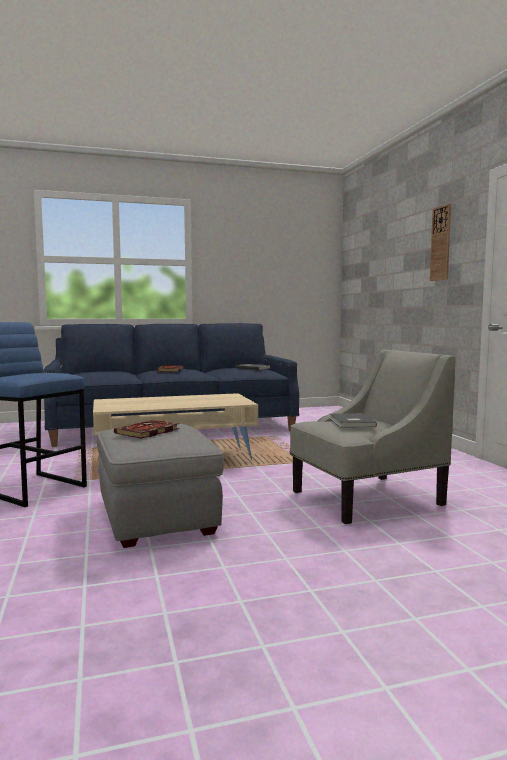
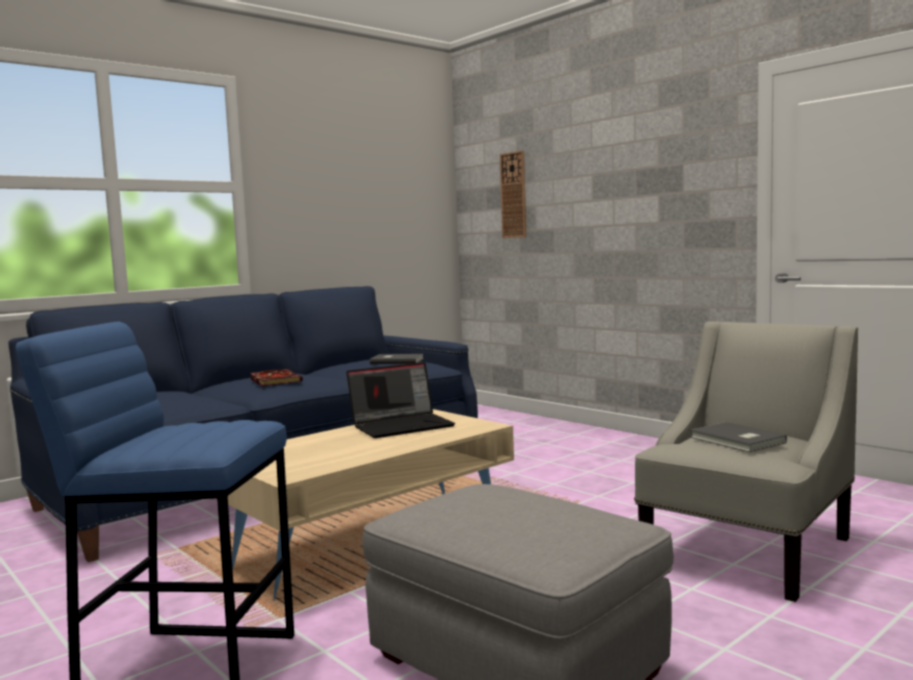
camera: 25 degrees left, 0 degrees up
(147, 432) = (493, 514): book -> none
(204, 398) = (402, 425): none -> laptop
(441, 243) = (669, 161): wall clock -> wall clock (513, 195)

